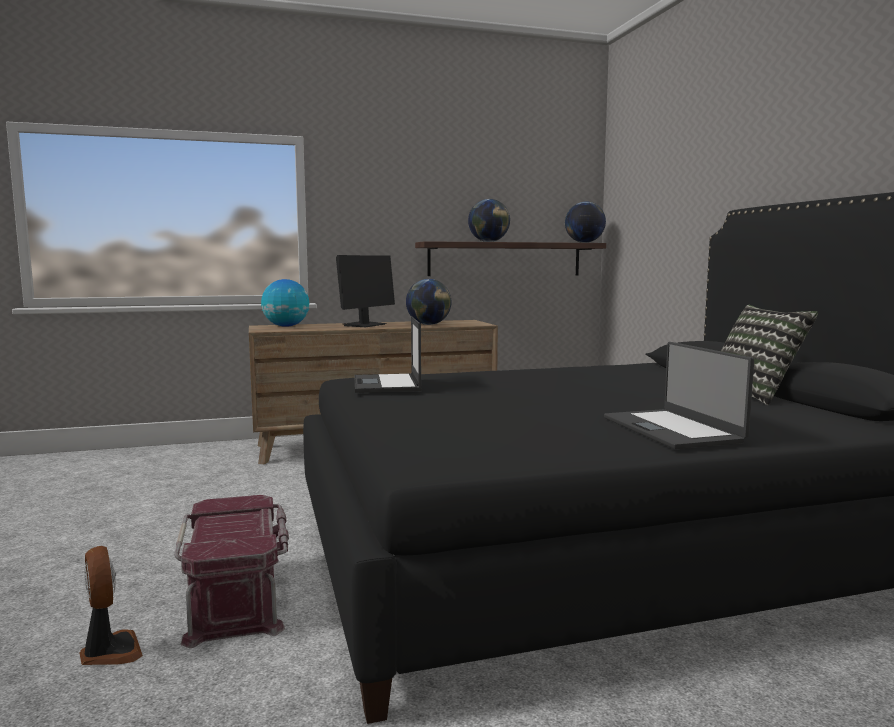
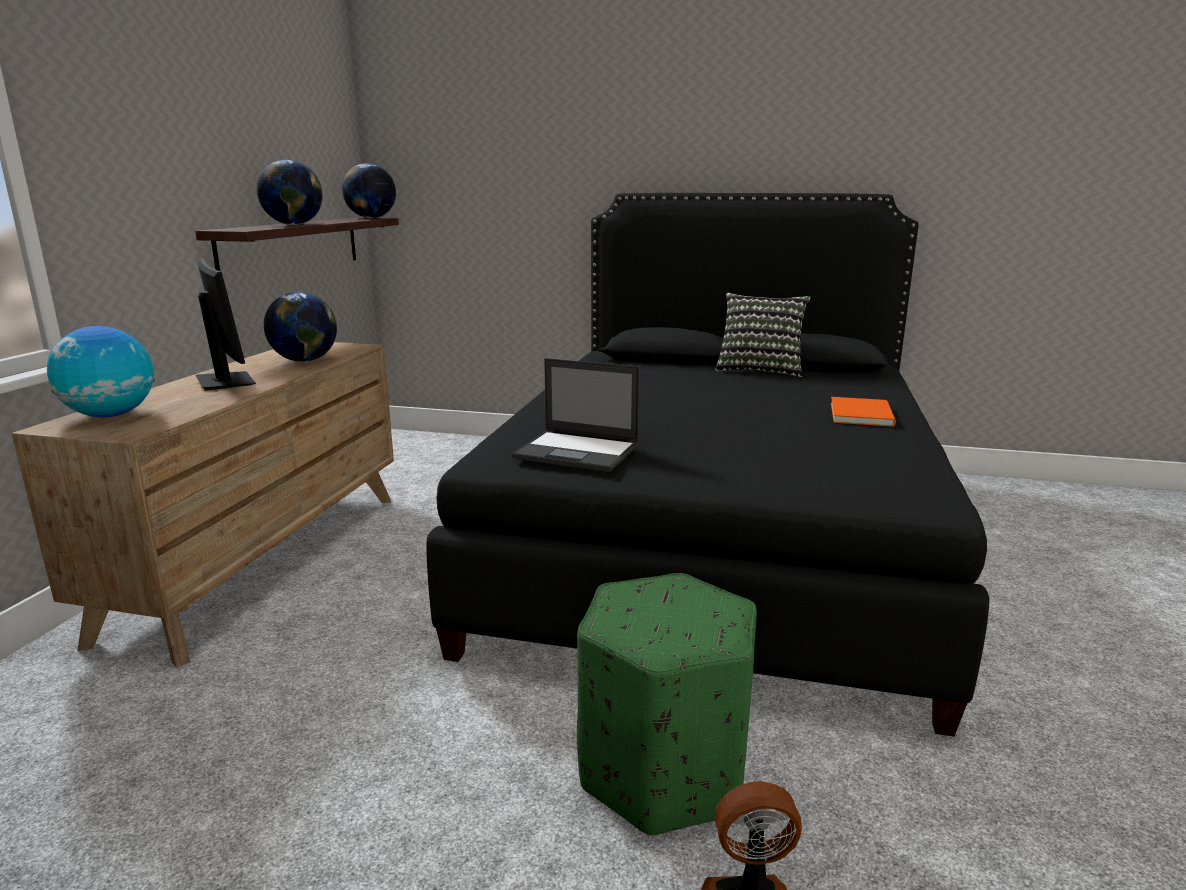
camera: 60 degrees left, 10 degrees up
(238, 597) = (665, 771): red storage box -> green ottoman
(672, 429) = (863, 414): laptop -> orange book

